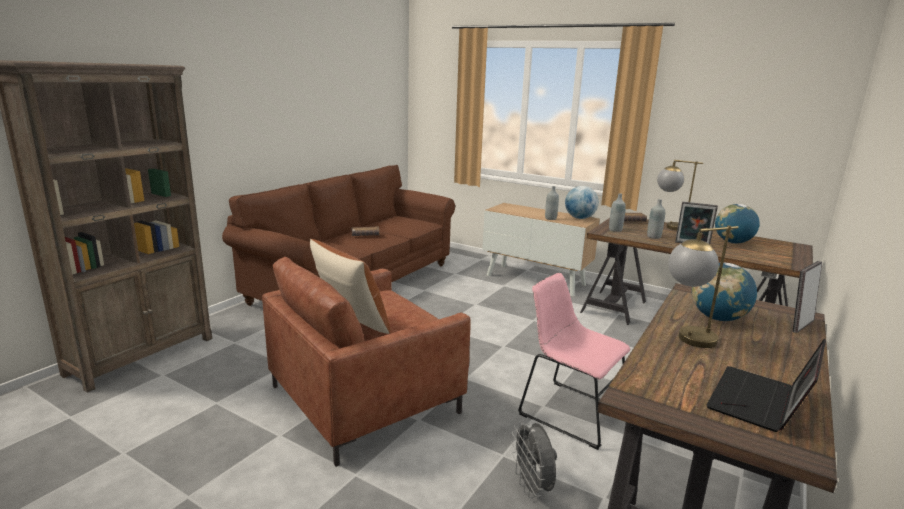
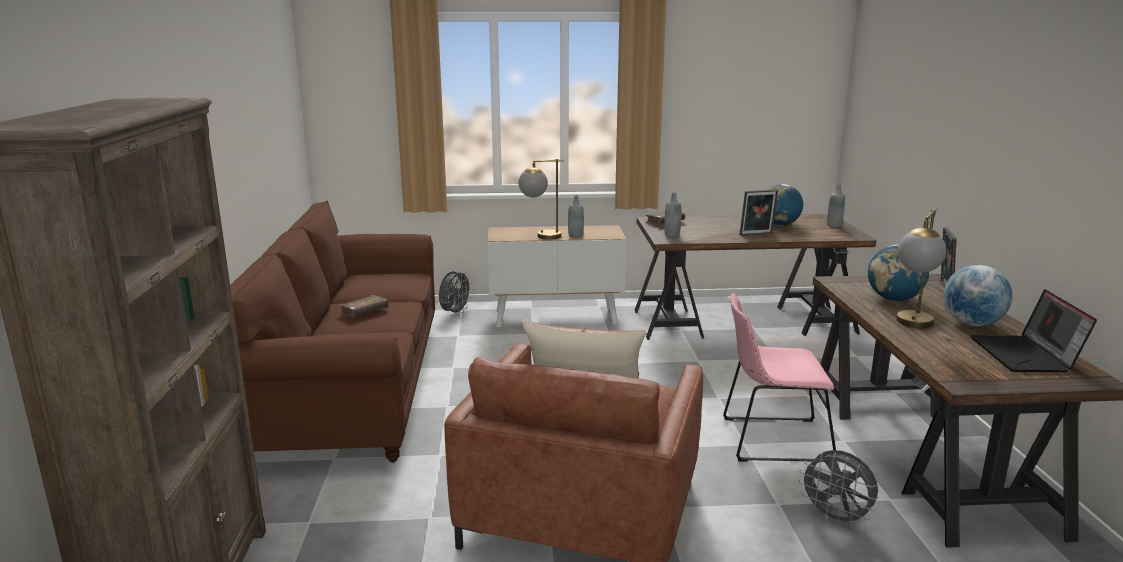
camera: 35 degrees left, 0 degrees up
(473, 260) = (455, 313): none -> grey fan
(579, 218) = (601, 229): globe -> globe (972, 324)
(653, 237) = (715, 234): grey bottle -> grey bottle (834, 225)
(669, 226) = (706, 220): table lamp -> table lamp (540, 236)

